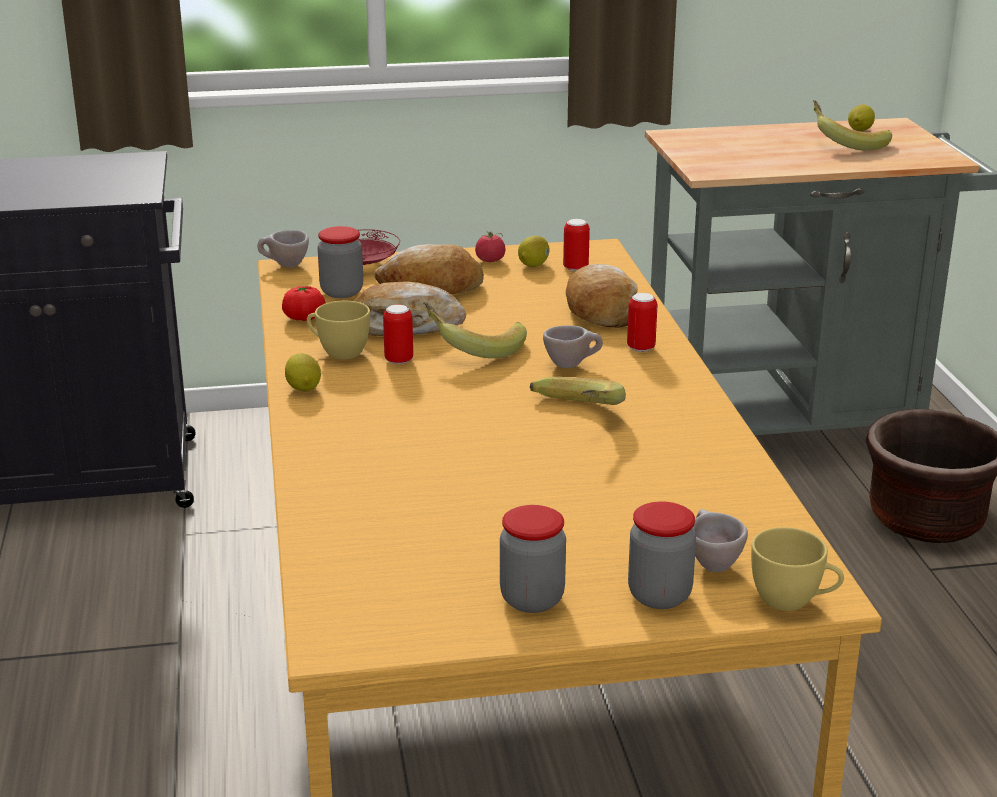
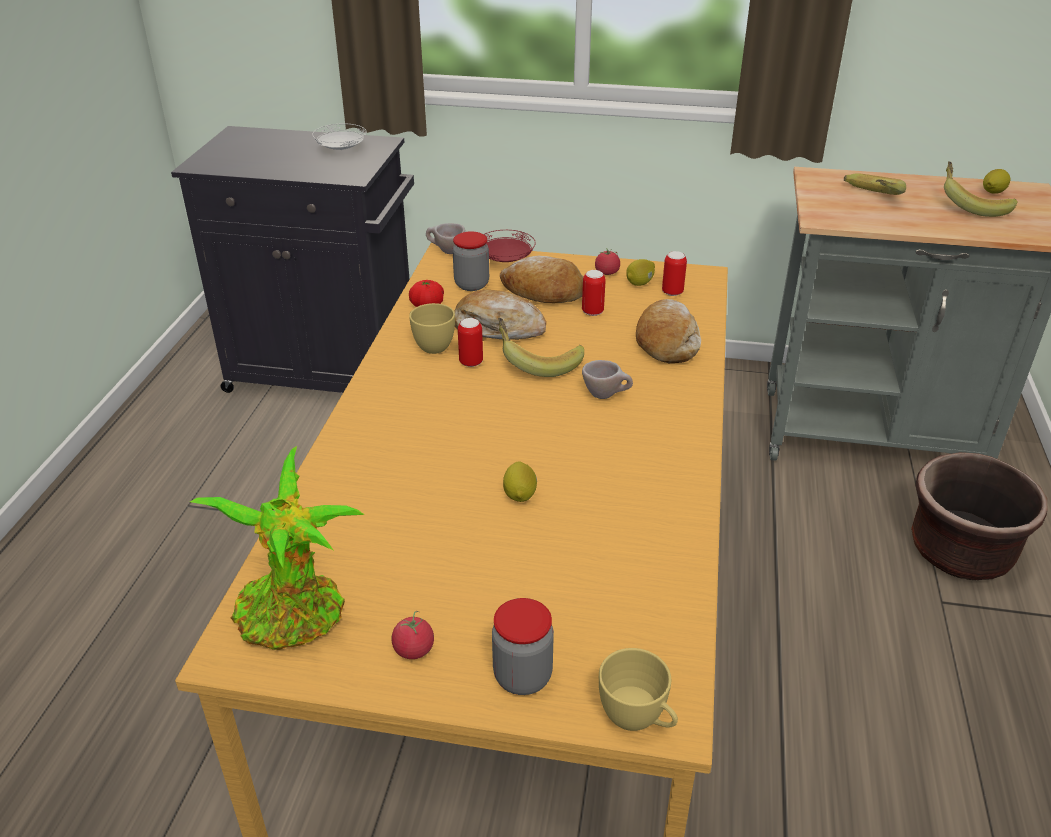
camera: 20 degrees right, 10 degrees up
(97, 171) = (341, 150): none -> white plate
(303, 388) = (381, 376): lemon -> lemon (520, 494)
(382, 601) = (295, 617): none -> potted plant
(532, 599) = (414, 649): jar -> tomato
(573, 416) = (573, 452): banana -> banana (867, 199)
(641, 348) = (676, 388): can -> can (592, 312)
(710, 563) = (590, 650): beige cup -> none

